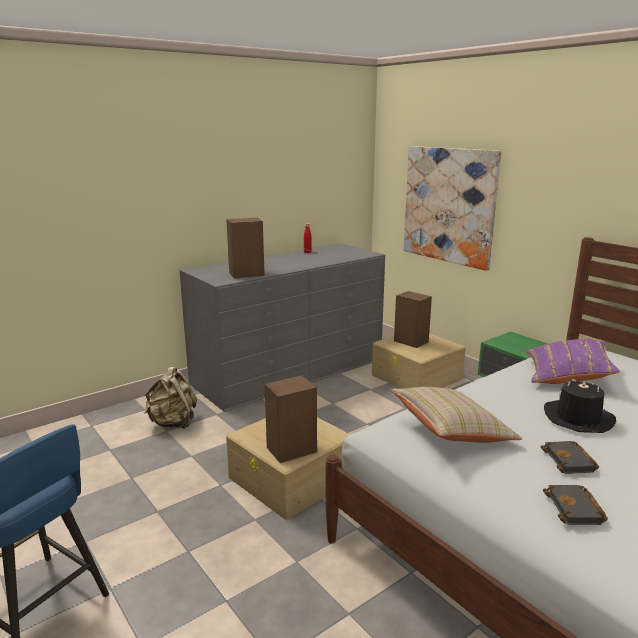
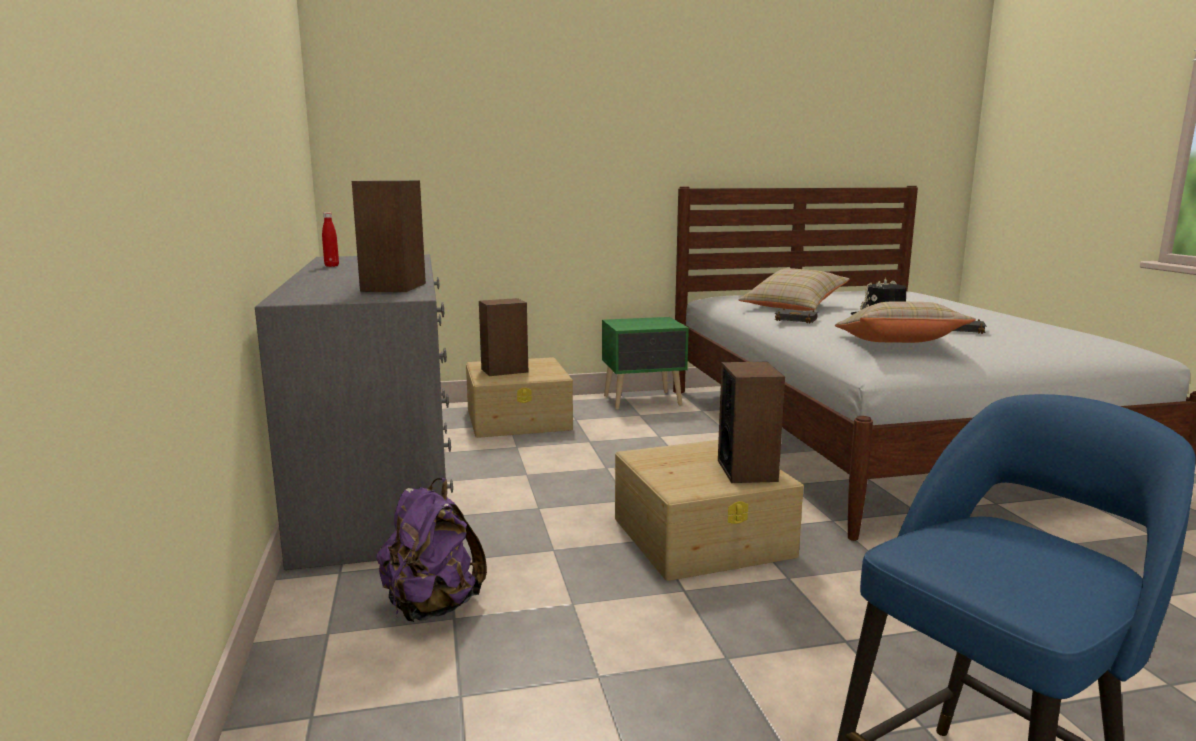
camera: 65 degrees left, 5 degrees down
(173, 423) = (431, 607): beige backpack -> purple backpack
(449, 205) = (479, 176): picture -> none
(567, 376) = (793, 306): purple pillow -> beige pillow
(576, 509) = (1038, 341): black book -> black book (797, 319)

